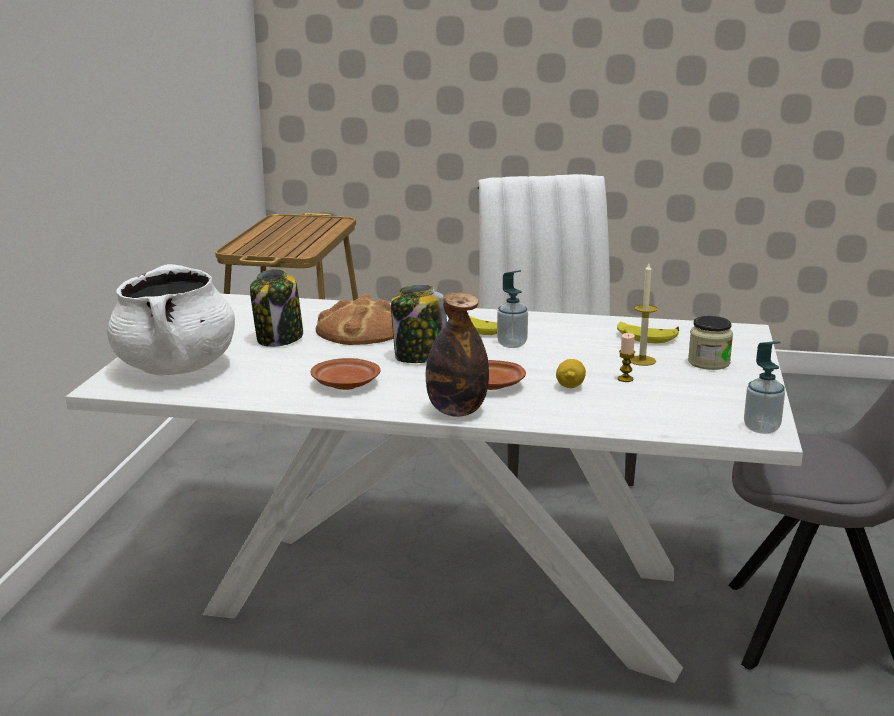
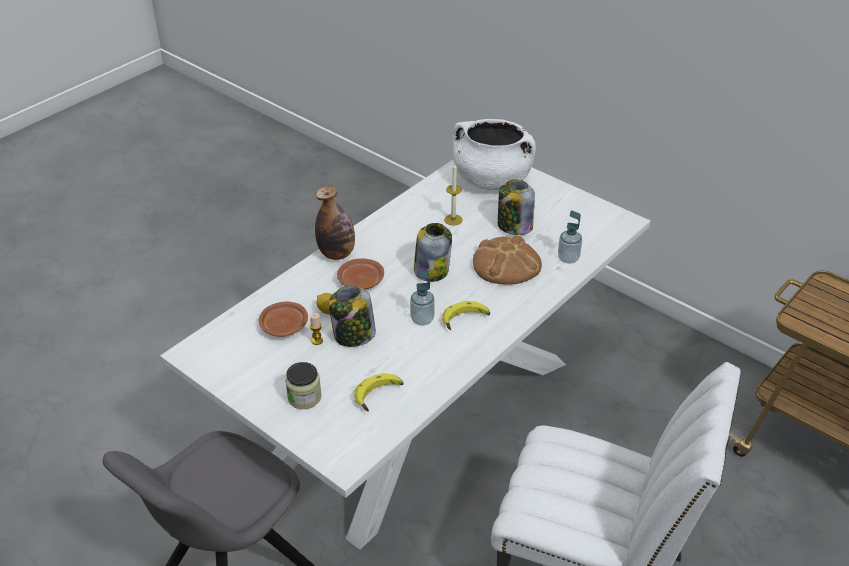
camera: 120 degrees right, 20 degrees up
(345, 384) = (413, 228): brown plate -> brown plate (284, 325)
(587, 365) = (353, 335): none -> jar
(642, 360) = (338, 366): candle -> candle (453, 219)
(761, 428) = (198, 357): soap dispenser -> soap dispenser (568, 258)

